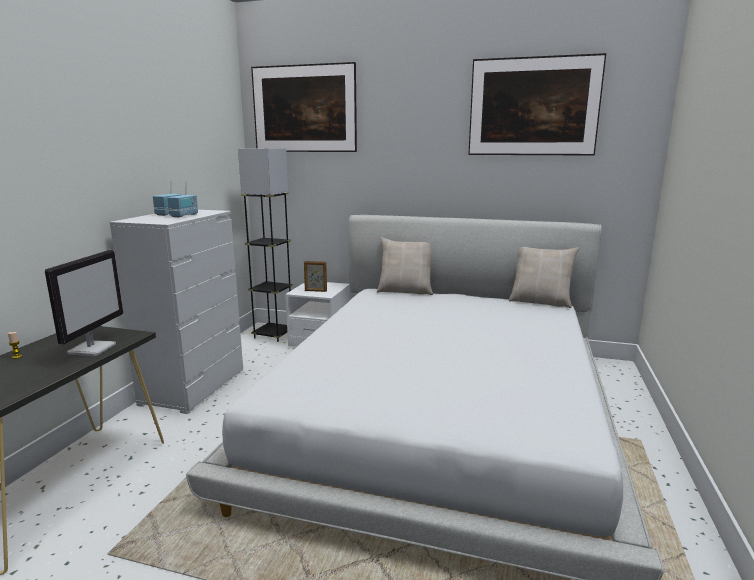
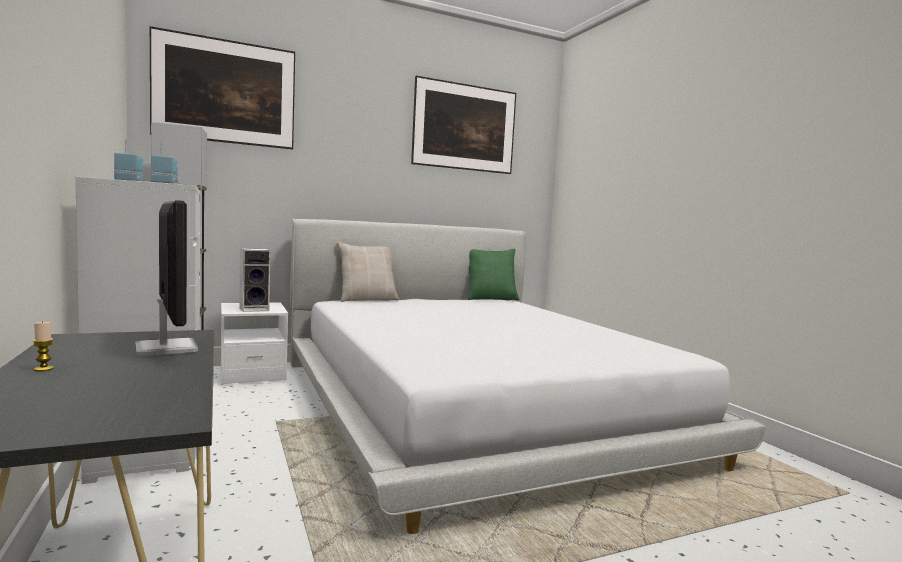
camera: 40 degrees left, 10 degrees down
(315, 291) = (255, 309): picture frame -> speaker
(540, 302) = (490, 299): beige pillow -> green pillow

